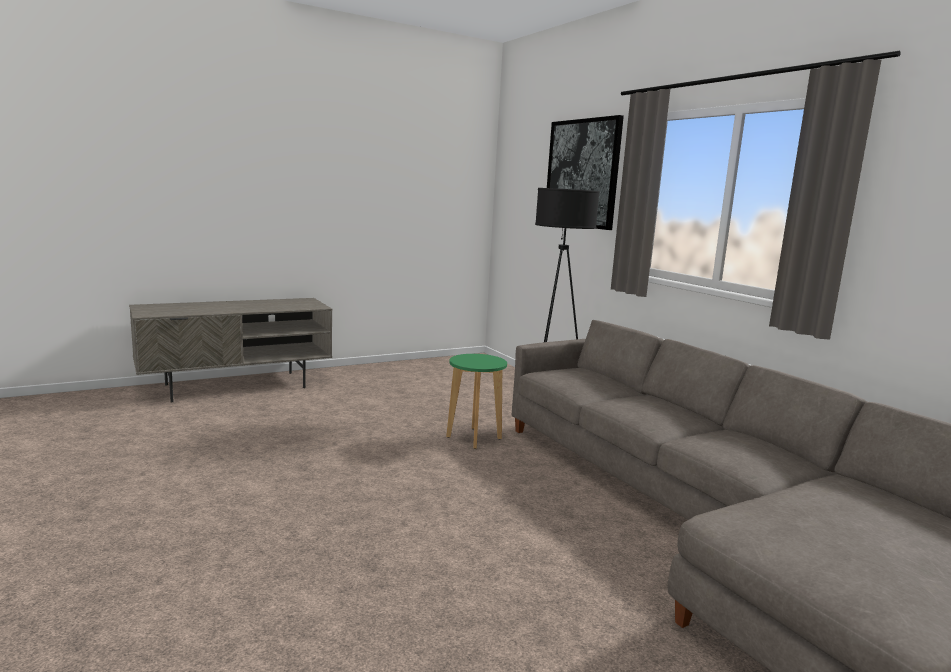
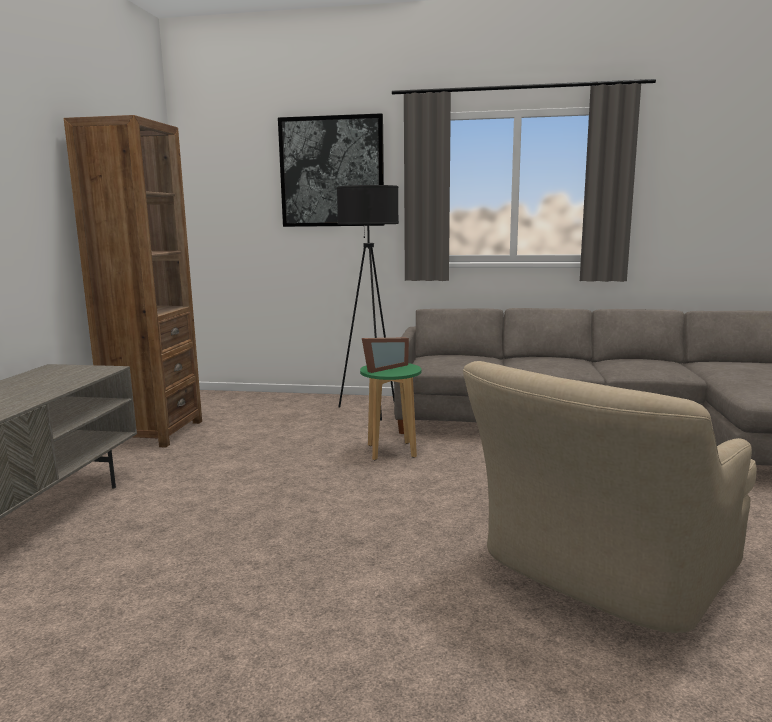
camera: 50 degrees left, 0 degrees up
(346, 568) = (599, 571): none -> beige armchair
(395, 369) = (154, 432): none -> brown bookcase
(475, 358) = (382, 368): none -> picture frame

